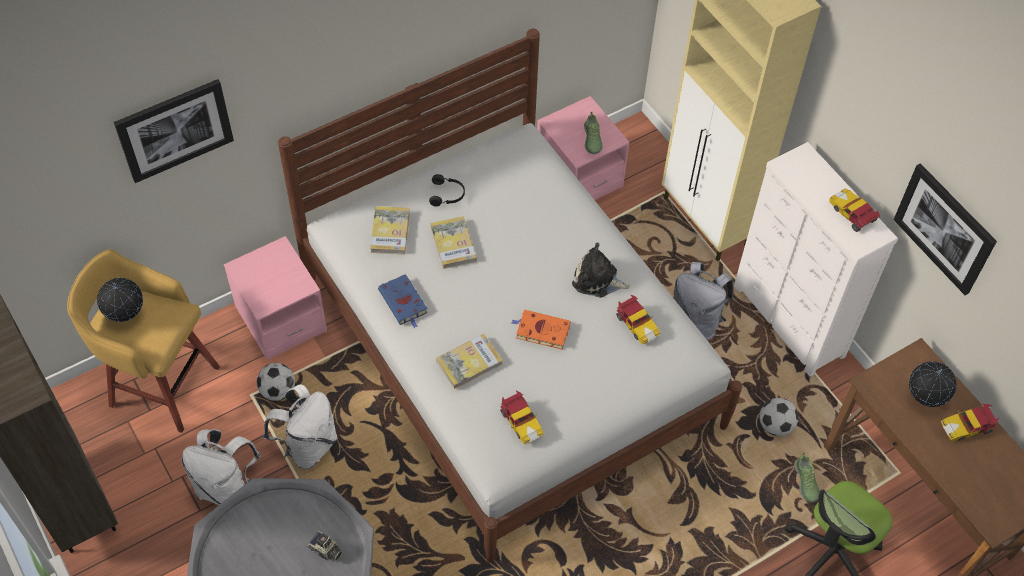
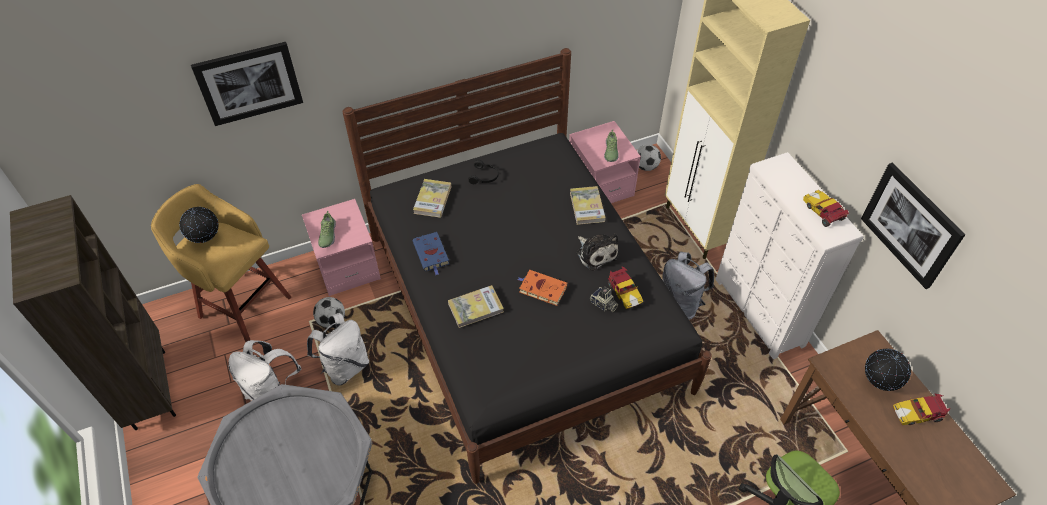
camera: 10 degrees right, 5 degrees down
(326, 551) = (327, 454): camera -> camera (603, 305)
(453, 244) = (481, 214): book -> book (587, 207)
(510, 350) = (524, 310): white bed -> black bed
(521, 422) = (510, 362): toy car -> none
(597, 280) = (596, 253): plush toy -> plush toy turned 150 degrees counterclockwise
(775, 425) = (739, 397): football -> football (646, 167)
(805, 482) = (761, 449): shoe -> shoe (327, 235)

